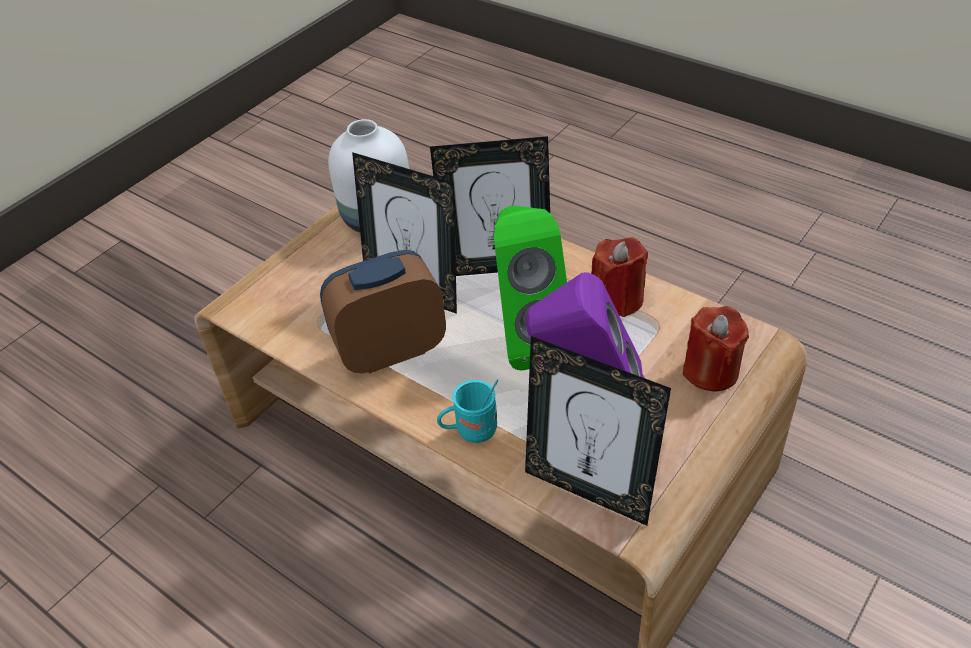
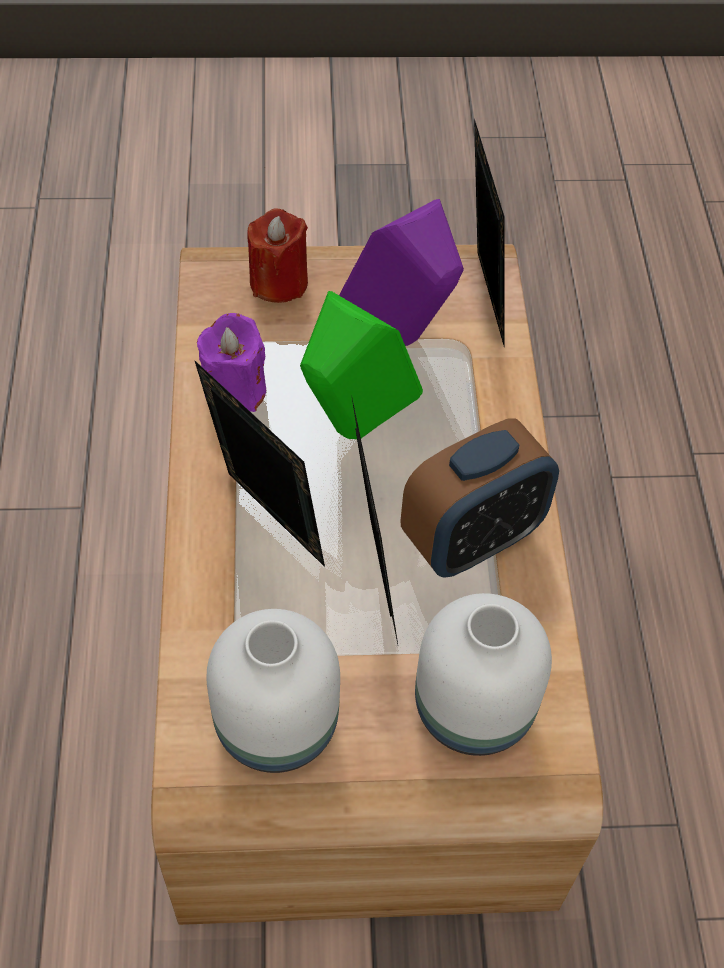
camera: 135 degrees left, 10 degrees up
(296, 289) = (474, 711): none -> white vase
(391, 350) = (472, 539): alarm clock -> alarm clock turned 60 degrees counterclockwise
(470, 432) = (502, 408): turquoise mug -> none
(618, 299) = (235, 391): red candle -> purple candle

